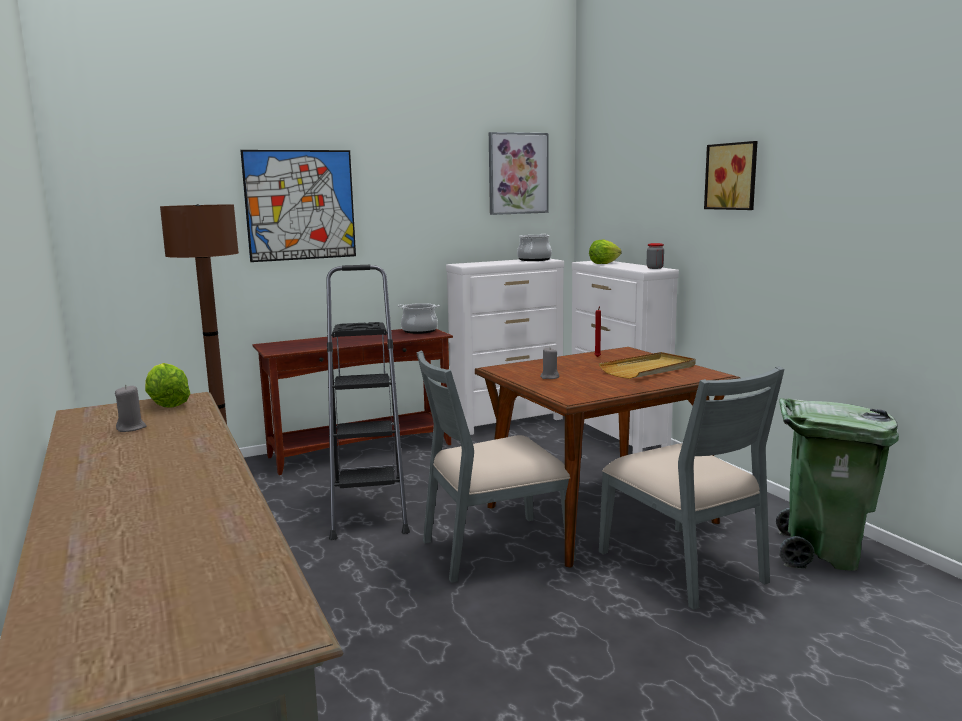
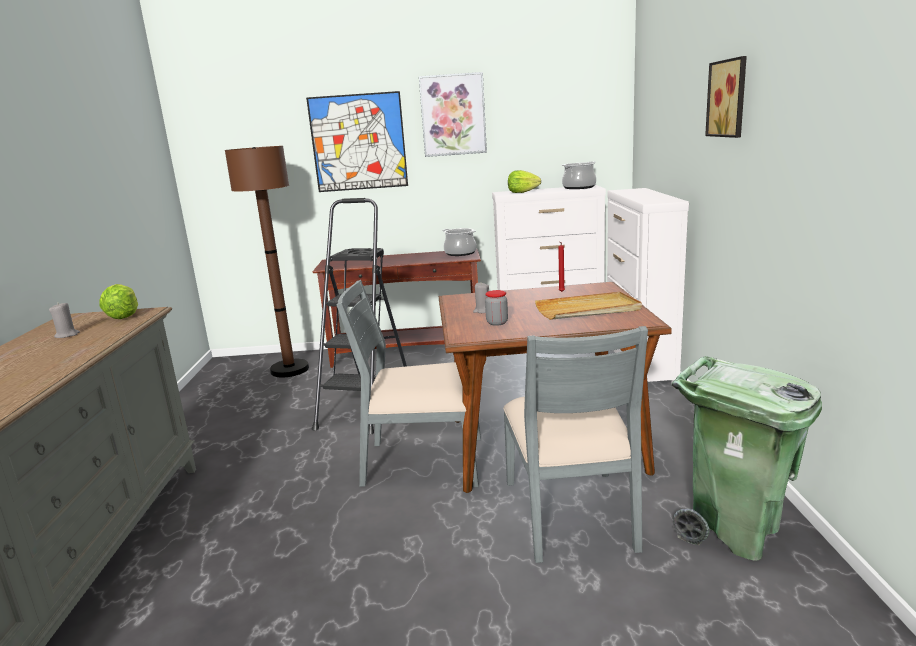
camera: 25 degrees right, 5 degrees up
(518, 173) = (568, 102): picture -> picture (453, 115)
(604, 263) = (632, 192): lettuce -> lettuce (522, 192)
(654, 268) = (667, 199): jar -> jar (497, 323)

